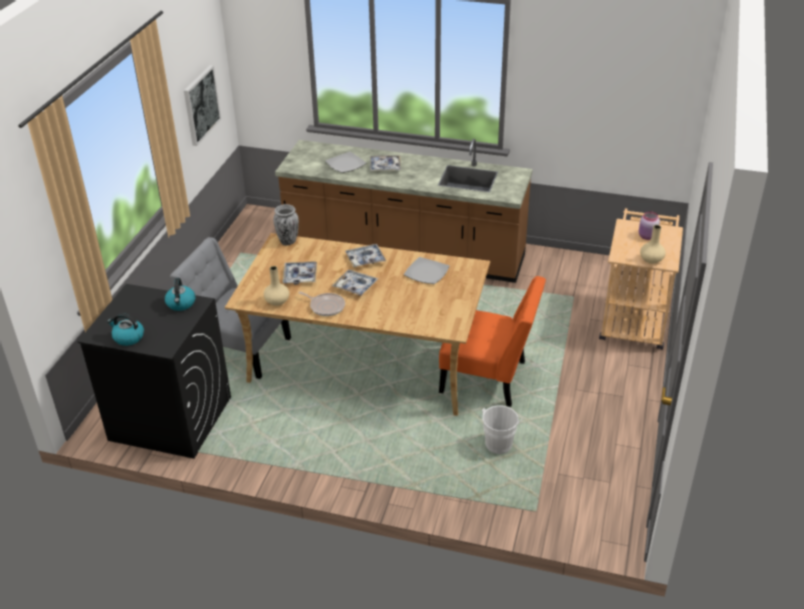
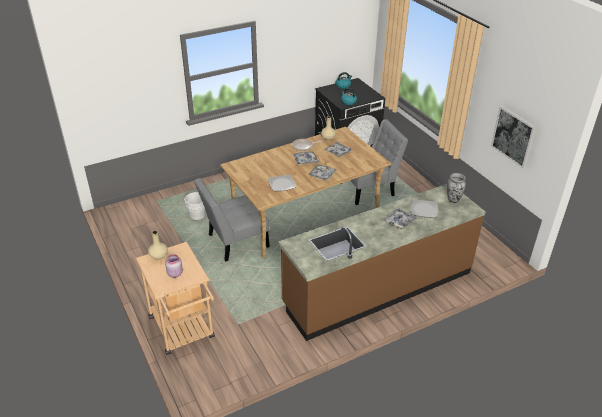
camera: 135 degrees right, 0 degrees up
(288, 241) = (374, 163): vase -> vase (453, 200)
(488, 378) = (234, 242): orange chair -> grey chair

